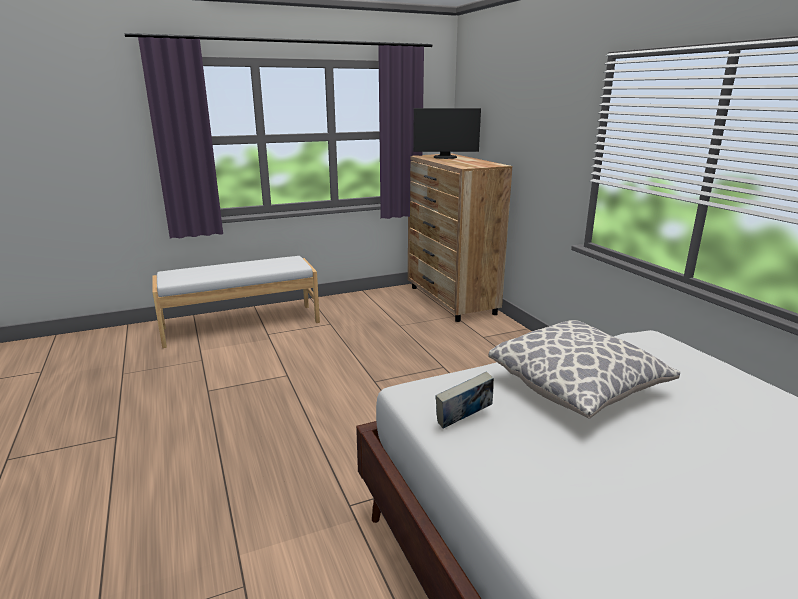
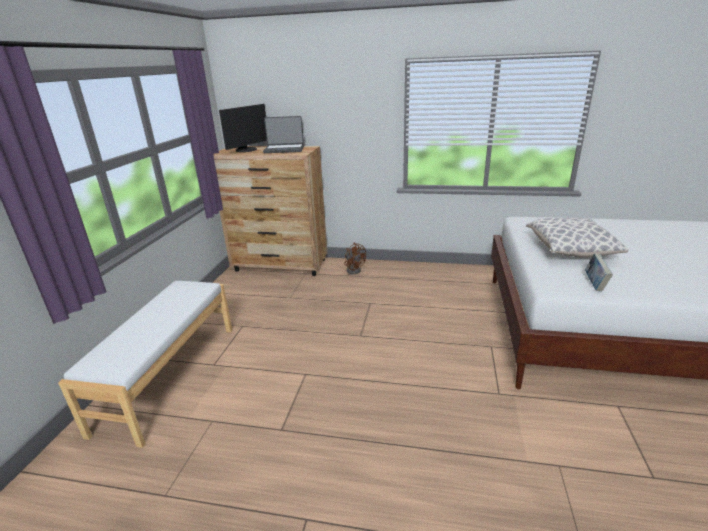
camera: 55 degrees left, 5 degrees up
(469, 162) = (284, 149): none -> laptop
(501, 336) = (354, 269): none -> brown fan

